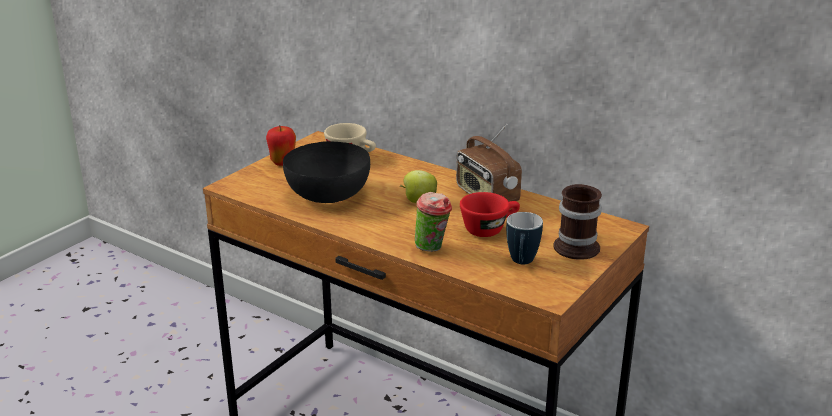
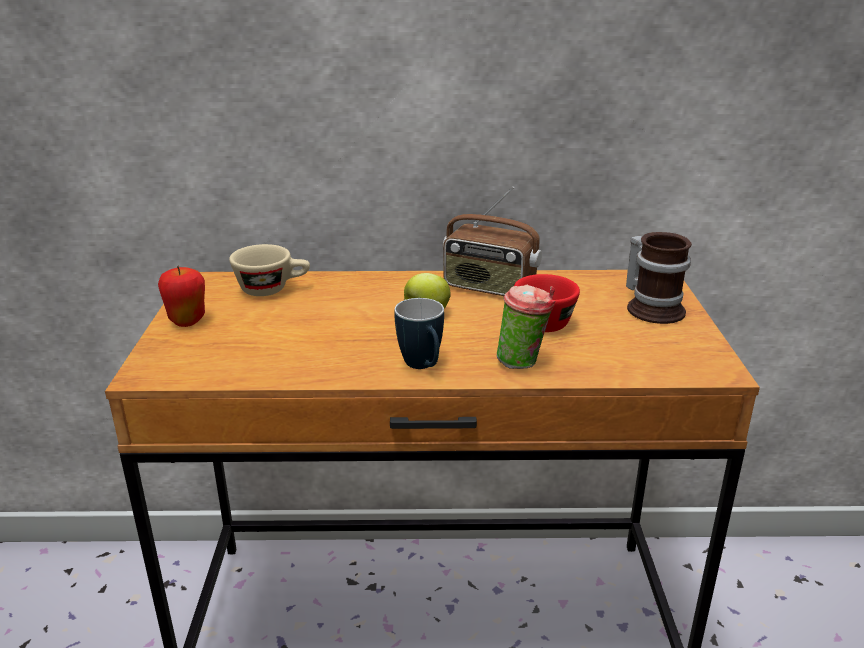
camera: 35 degrees left, 0 degrees up
(328, 194) = (306, 342): black bowl -> none
(521, 263) = (635, 345): mug -> mug (423, 367)

